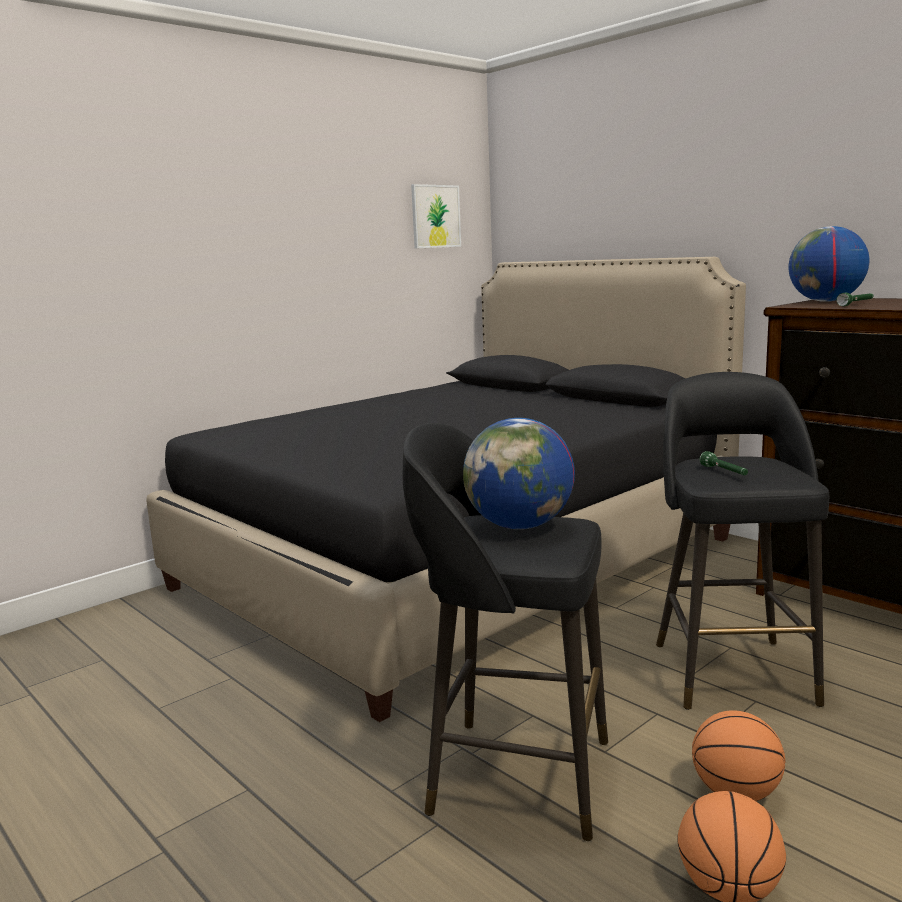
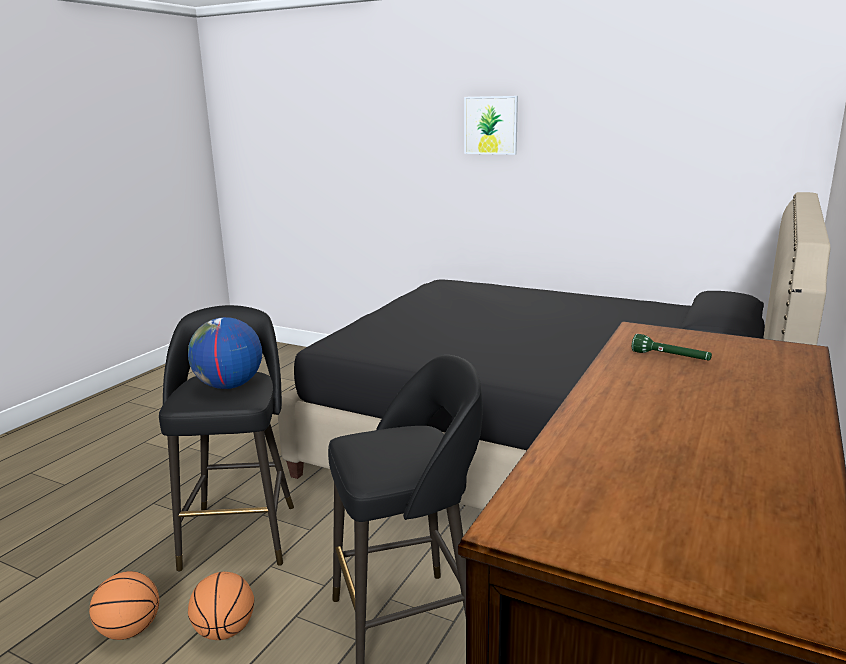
camera: 70 degrees right, 5 degrees up
(435, 216) = (738, 133): picture -> picture (491, 125)
(724, 472) = (375, 441): green flashlight -> none
(825, 301) = (725, 344): globe -> none

